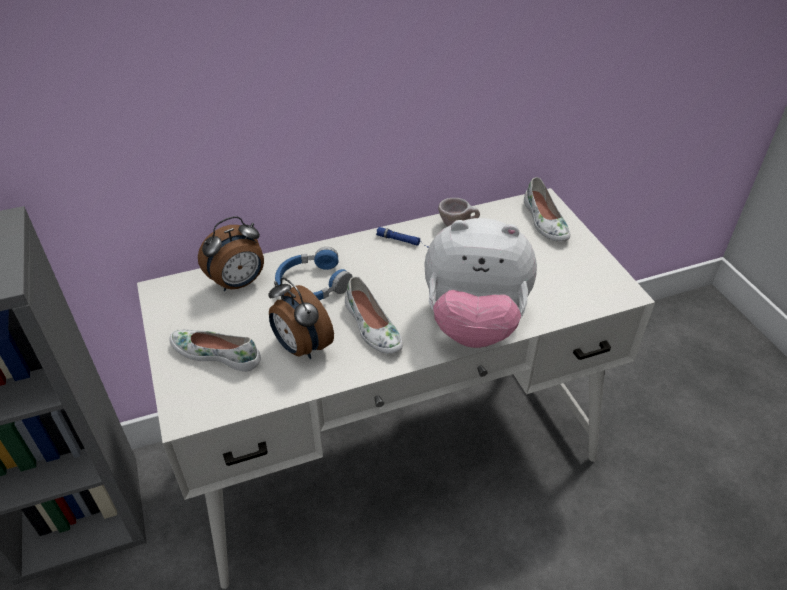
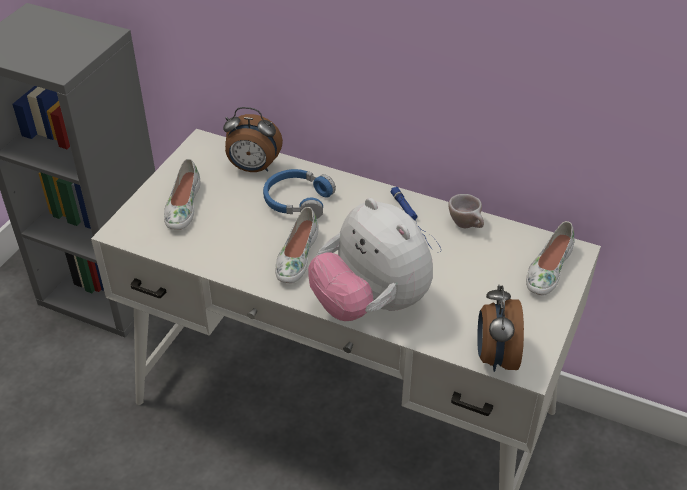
camera: 45 degrees right, 0 degrees up
(217, 353) = (182, 206): white shoe -> white shoe turned 150 degrees counterclockwise
(301, 347) = (234, 237): alarm clock -> alarm clock (495, 357)

